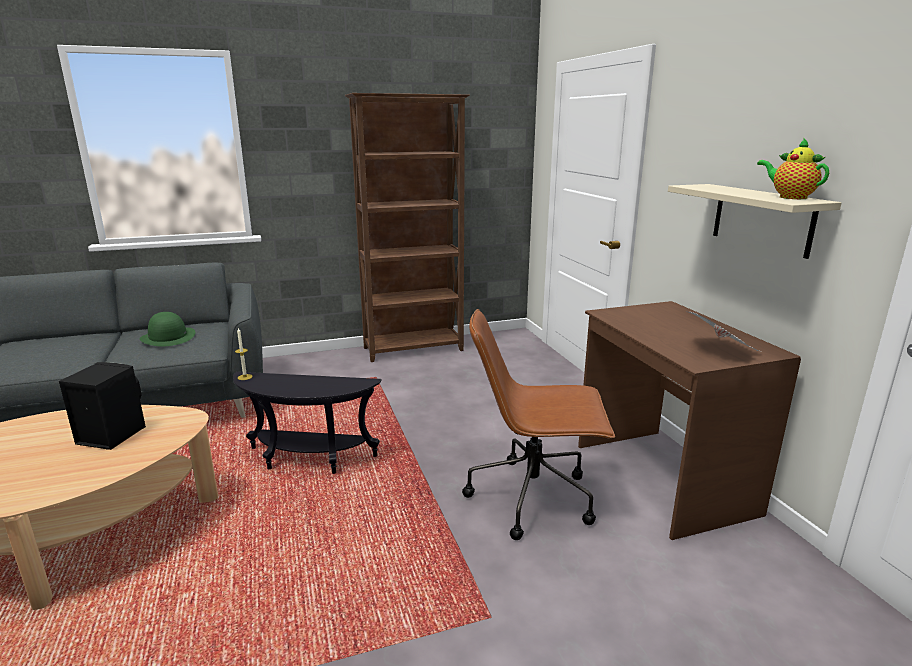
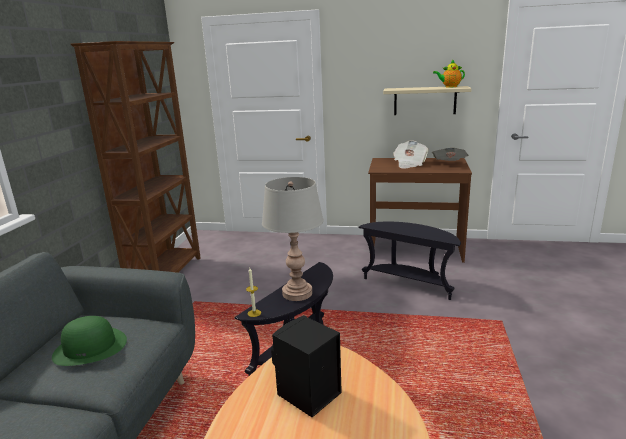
camera: 60 degrees left, 0 degrees up
(293, 385) = (297, 293): none -> grey table lamp
(533, 497) = (409, 284): brown office chair -> black side table
(671, 325) = (409, 164): none -> newspaper

